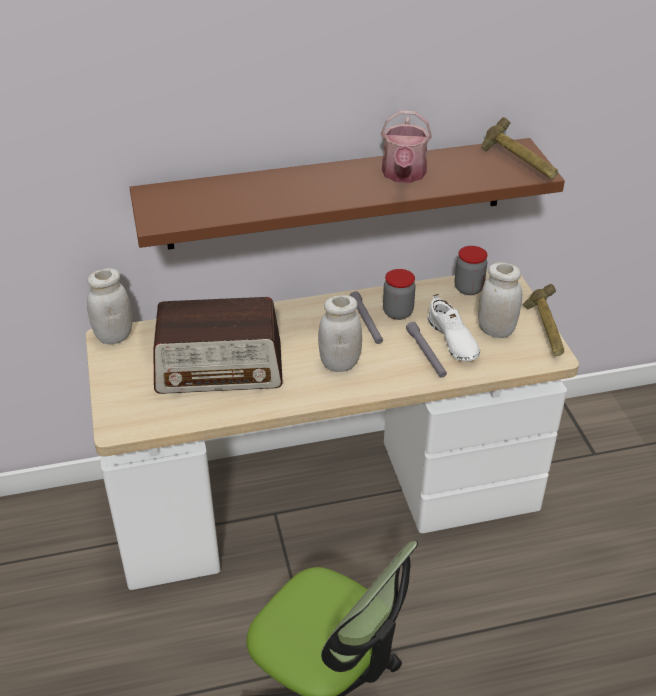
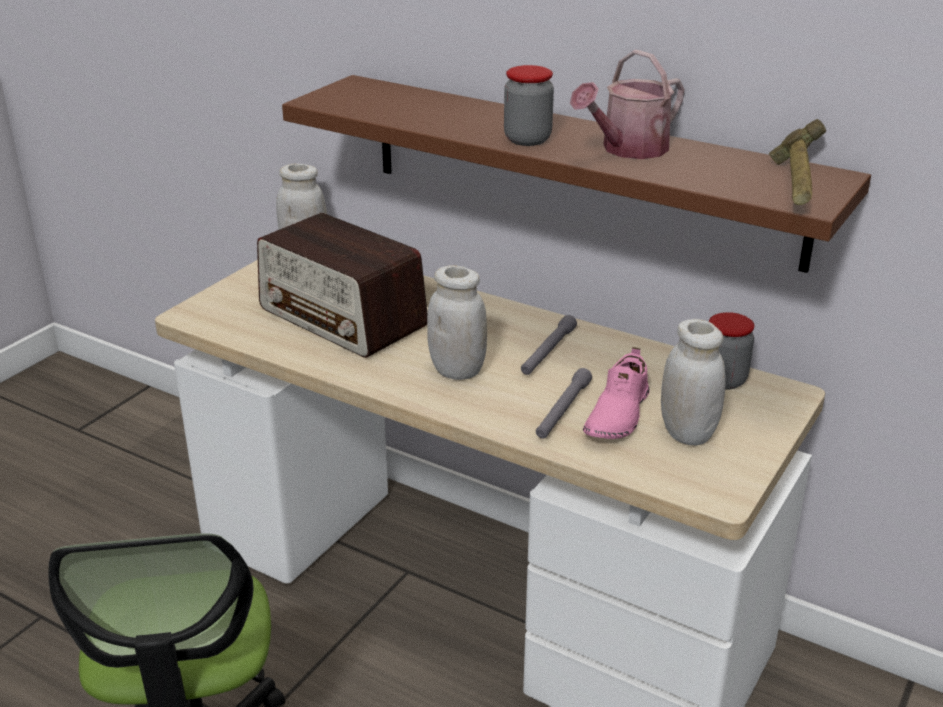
camera: 45 degrees right, 10 degrees down
(398, 312) = (598, 361): jar -> jar (527, 139)
(452, 340) = (616, 414): white shoe -> pink shoe
(545, 332) = (751, 468): hammer -> none

